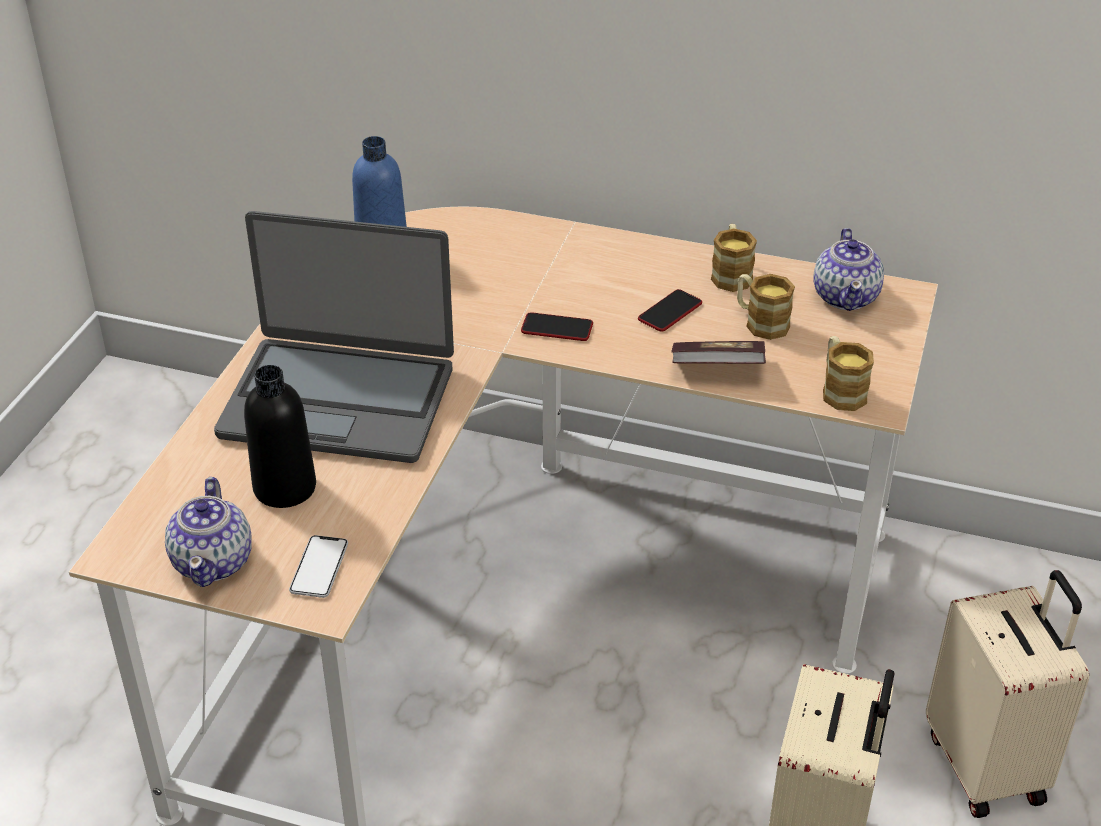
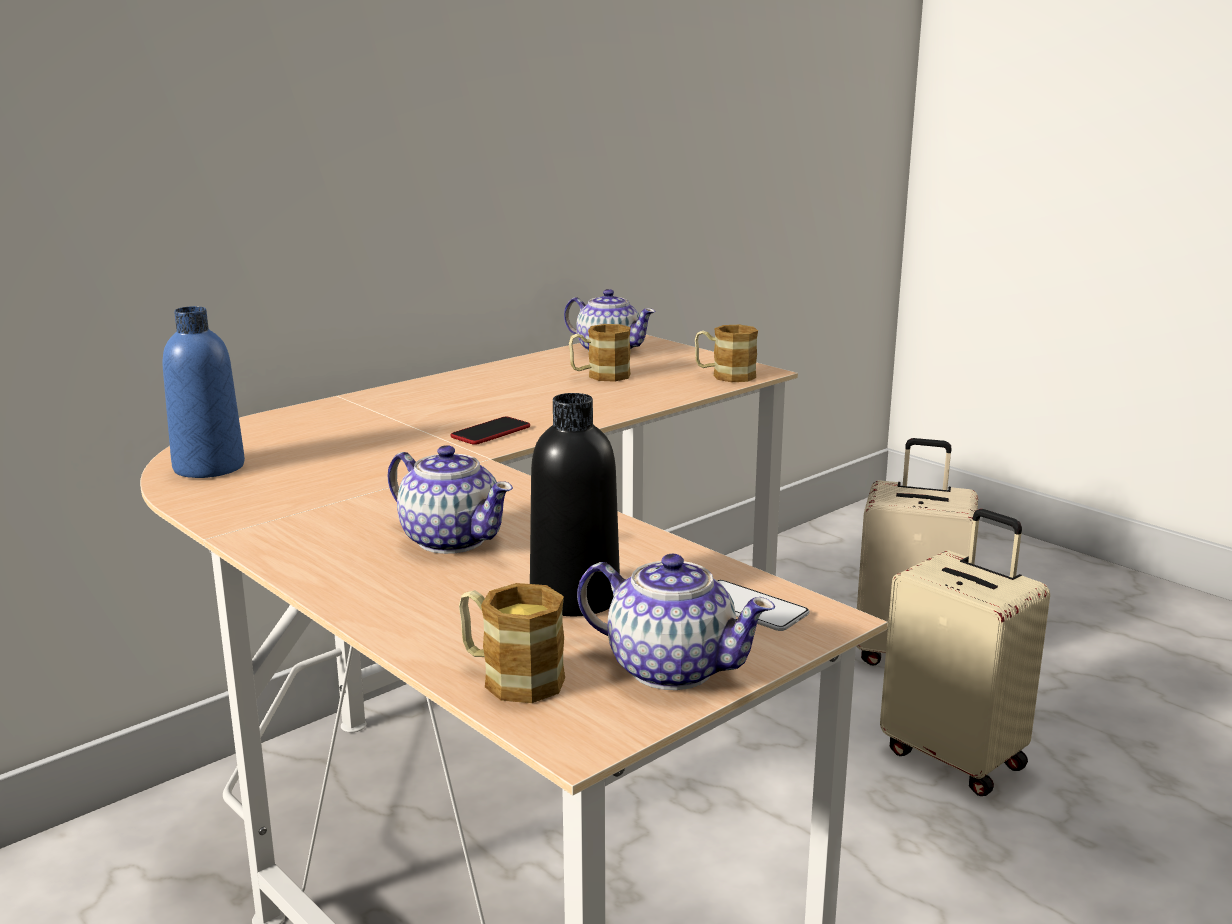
camera: 60 degrees left, 20 degrees down
(339, 400) = (451, 539): laptop -> teapot
(670, 312) = (536, 395): phone -> none
(717, 369) = (642, 399): book -> none
(731, 274) = (518, 370): mug -> mug (510, 677)

